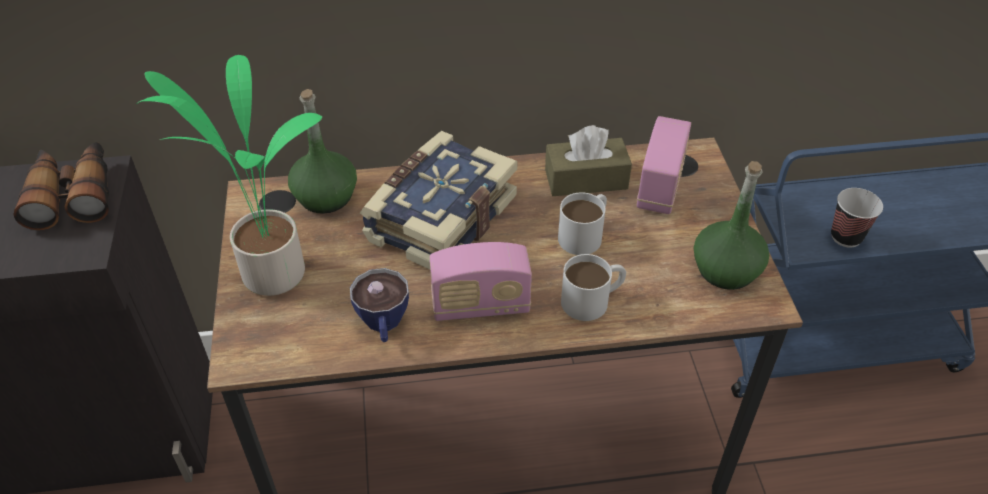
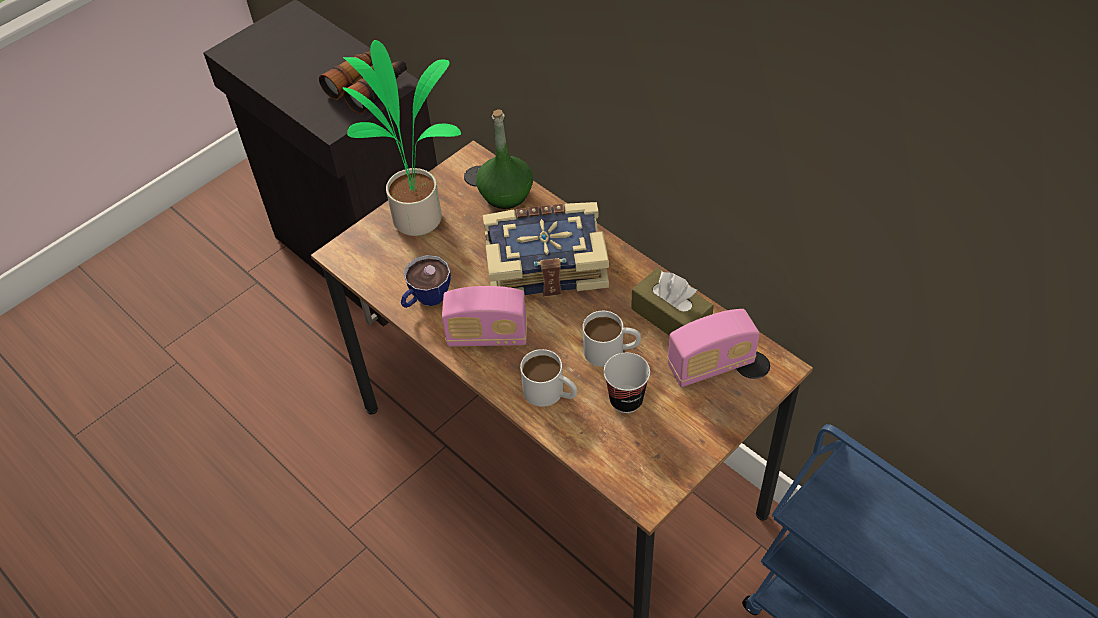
camera: 55 degrees right, 5 degrees up
(480, 305) = (487, 336): radio -> radio turned 45 degrees counterclockwise
(726, 270) = (658, 455): green bottle -> none
(846, 237) = (853, 541): cup -> cup (626, 400)

